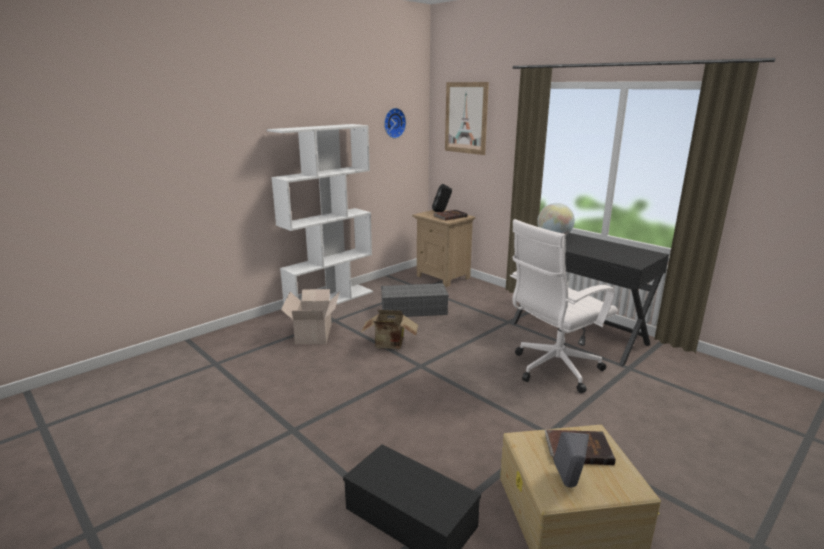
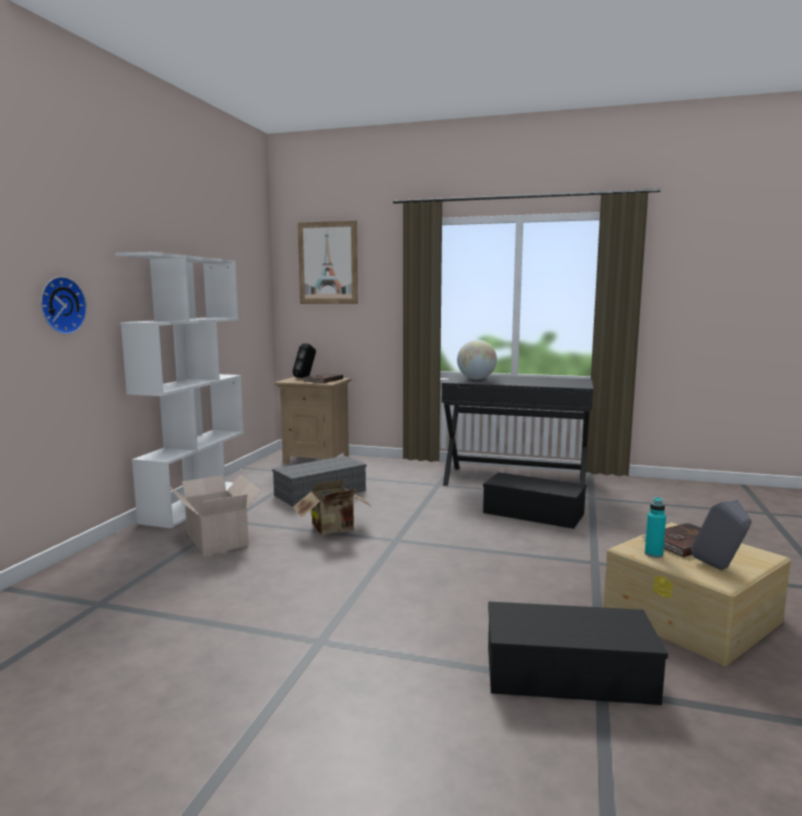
camera: 30 degrees left, 10 degrees down
(393, 123) = (242, 267): wall clock -> wall clock (60, 305)
(532, 451) = (653, 554): none -> turquoise bottle
(553, 370) = (531, 513): white office chair -> black storage box

